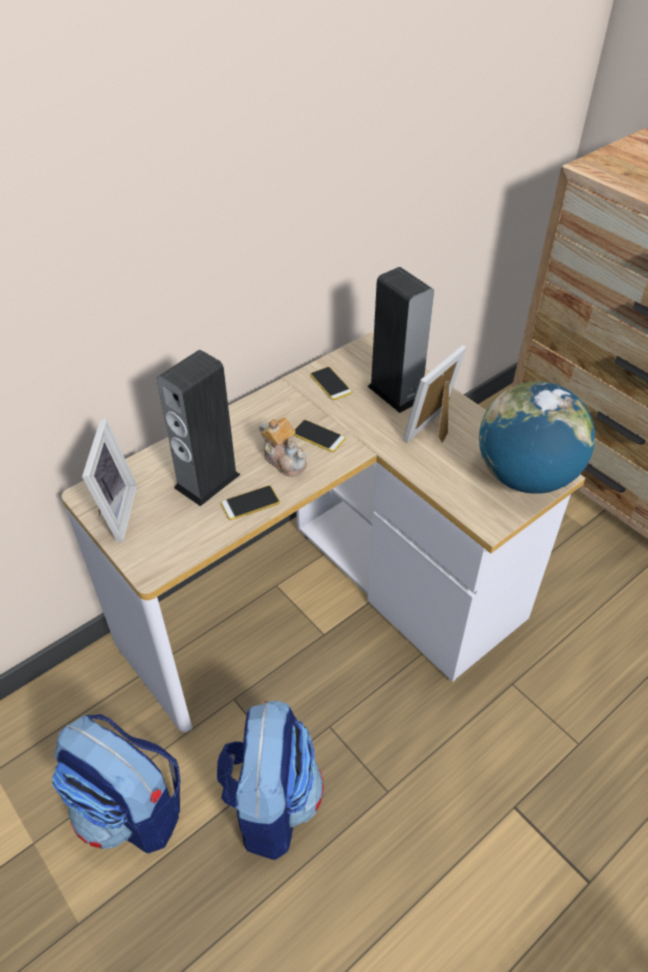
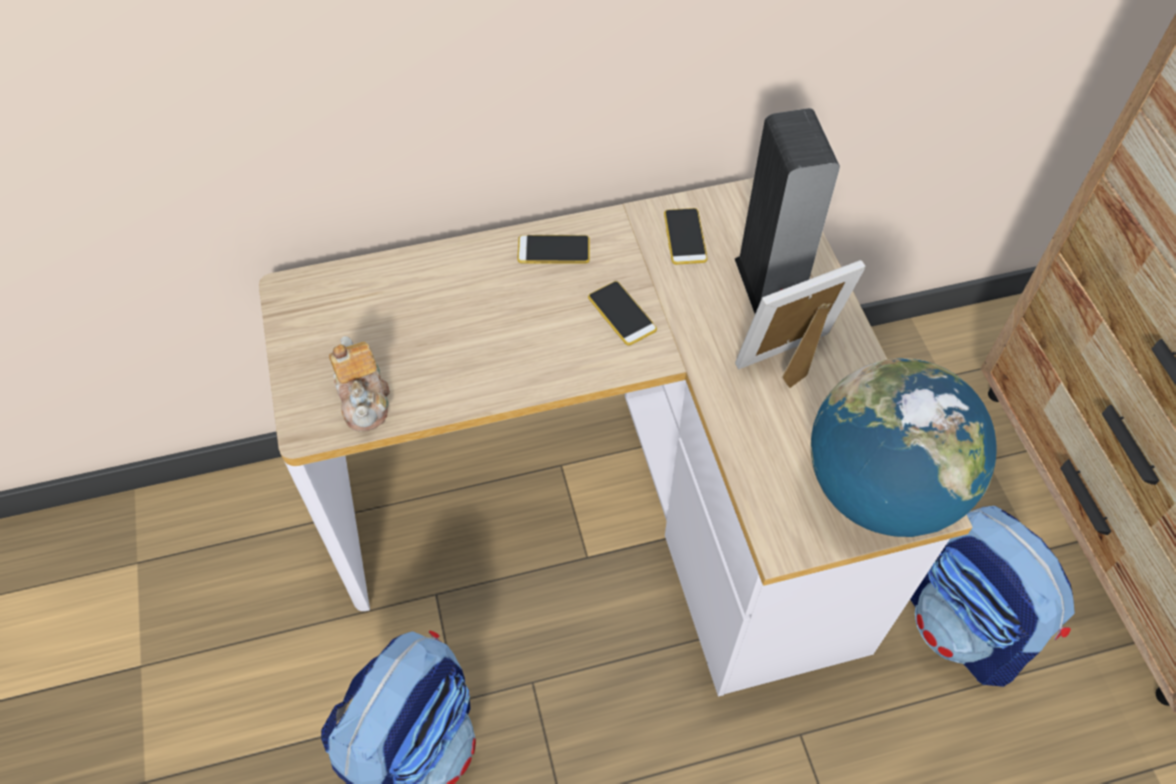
camera: 25 degrees right, 10 degrees up
(113, 513) = (306, 328): picture frame -> none
(131, 809) = (257, 677): backpack -> backpack (965, 626)
(207, 481) = (442, 327): speaker -> none
(250, 503) = (478, 381): phone -> phone (553, 250)
(285, 459) = (558, 332): teapot -> teapot (364, 399)

